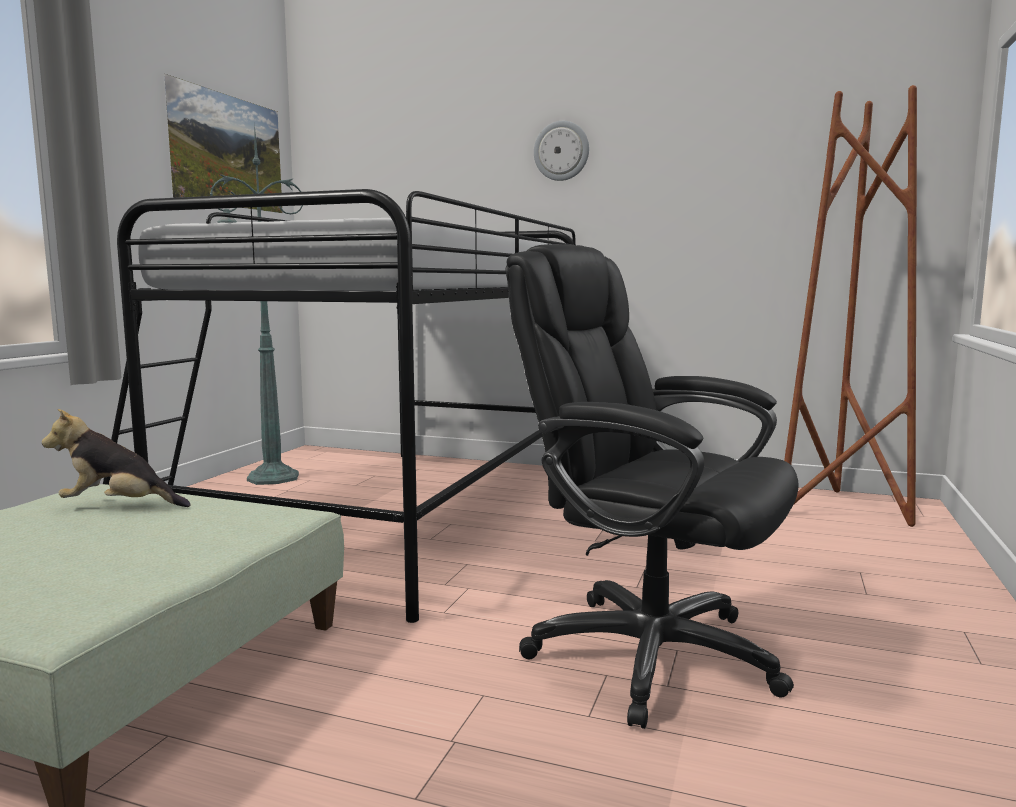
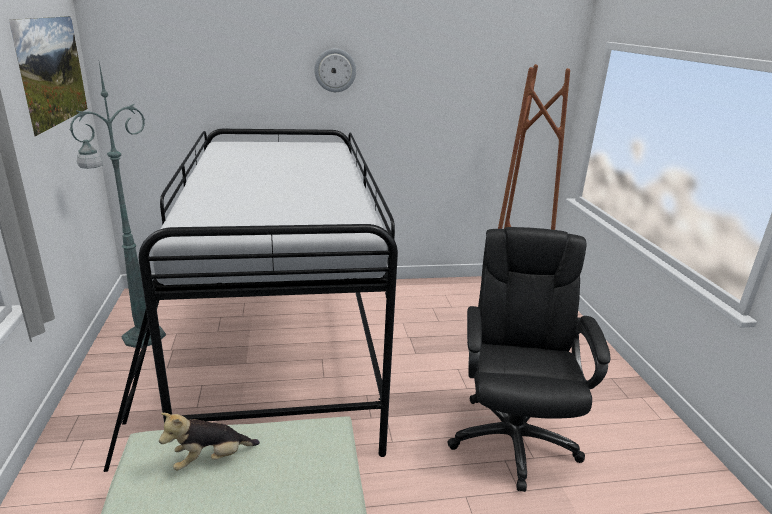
camera: 30 degrees left, 15 degrees up
(651, 655) = (512, 439): black office chair -> black office chair turned 90 degrees clockwise

